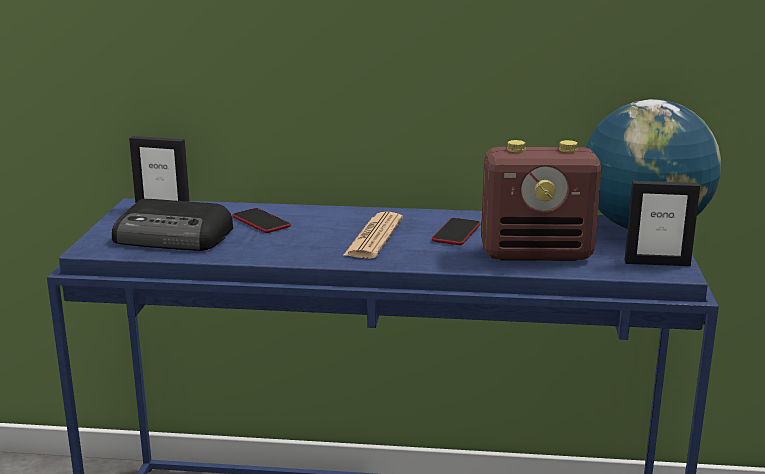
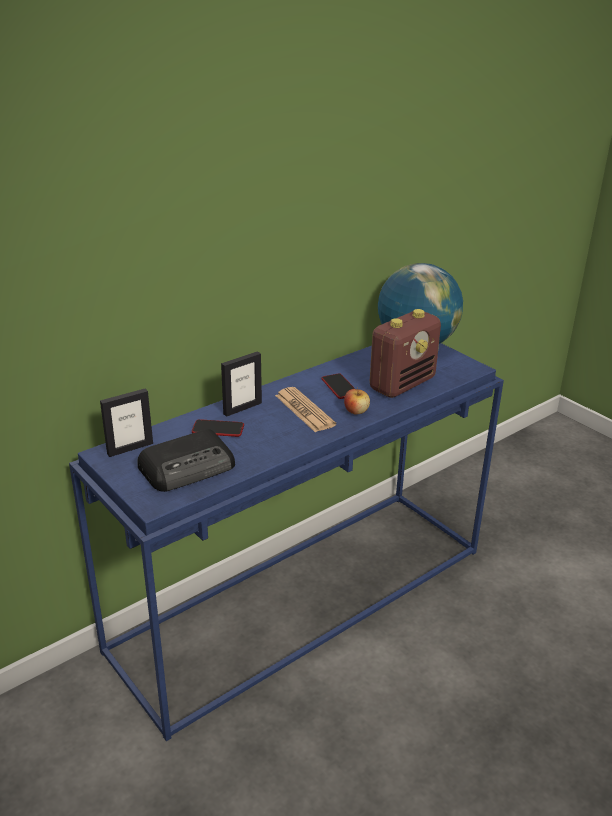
camera: 45 degrees left, 10 degrees up
(426, 256) = (356, 411): none -> apple
(657, 263) = (458, 365): picture frame -> picture frame (242, 408)

